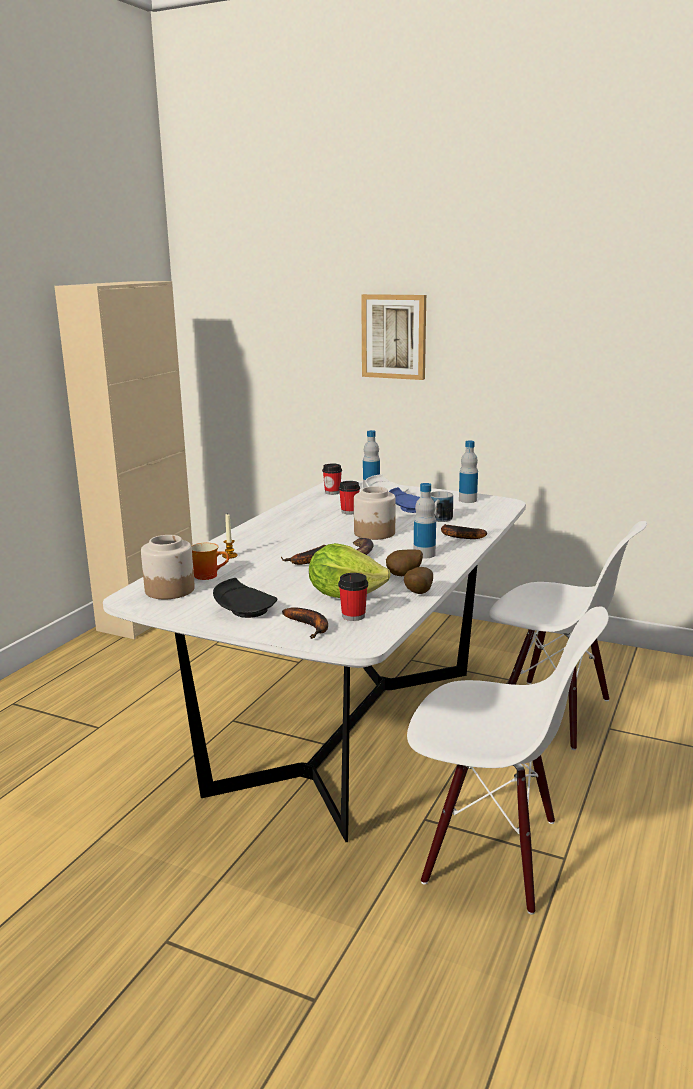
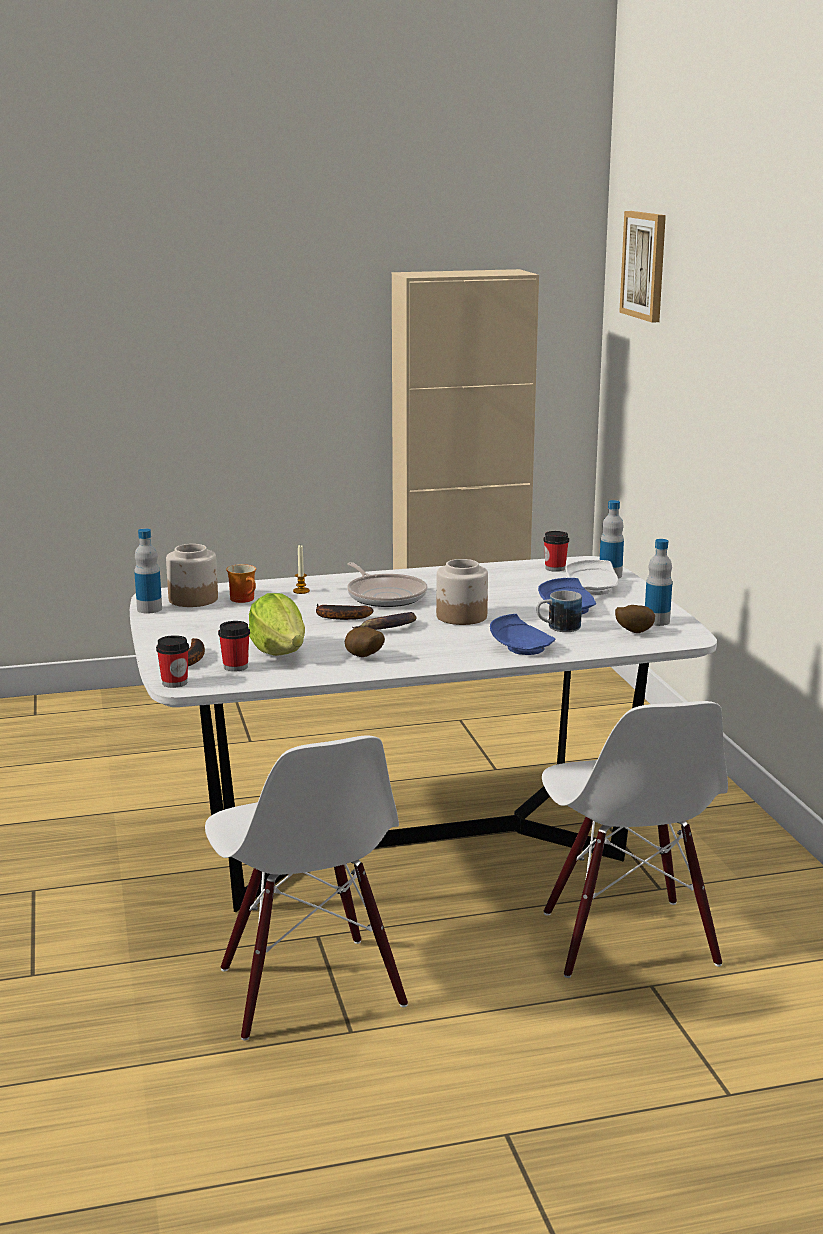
camera: 50 degrees right, 0 degrees up
(245, 610) = (191, 632): black plate -> none
(292, 539) = (385, 596): none -> frying pan
(349, 512) = (506, 591): cup -> cup (174, 683)
(394, 336) = (742, 381): picture -> picture (645, 265)
(417, 594) = (325, 673): potato -> potato (633, 632)
(424, 554) = (437, 649): bottle -> bottle (149, 609)
(458, 536) = (521, 647): banana -> blue plate

